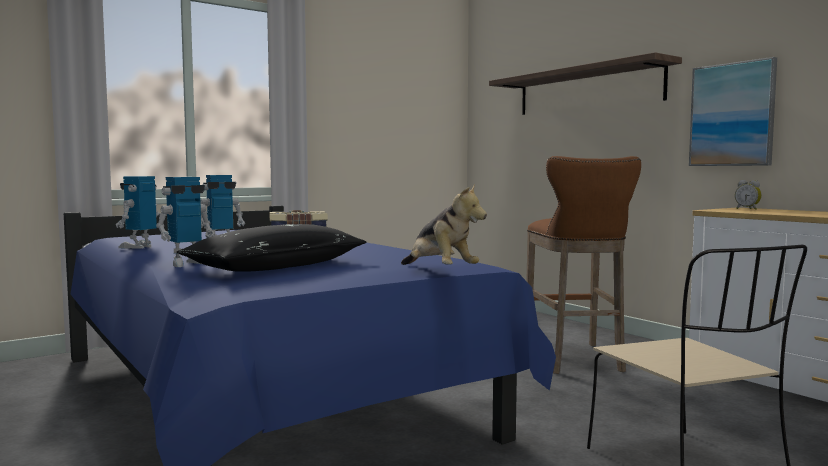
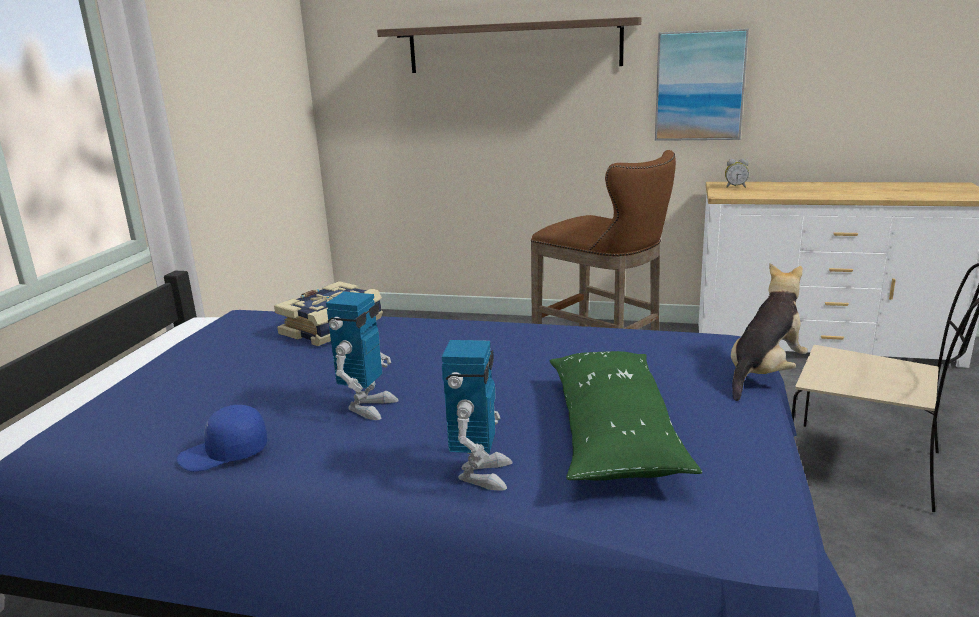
camera: 40 degrees left, 15 degrees up
(139, 247) = (224, 454): toy robot -> blue cap
(278, 267) = (612, 433): black pillow -> green pillow
(440, 271) = (764, 373): plush toy -> plush toy turned 60 degrees counterclockwise

